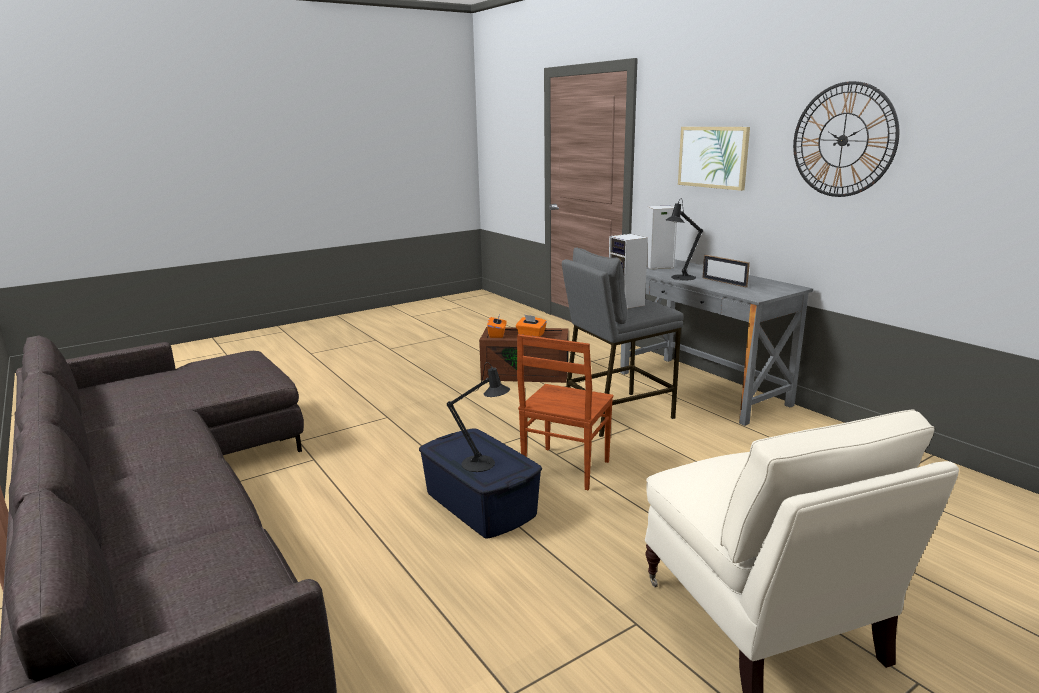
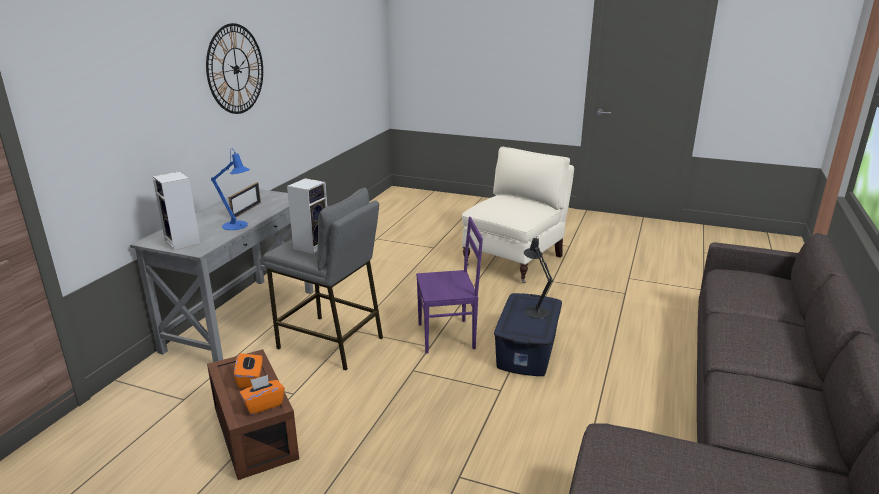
camera: 125 degrees left, 5 degrees up
(564, 468) = (447, 336): brown chair -> purple chair
(680, 278) = (238, 226): black table lamp -> blue table lamp
(713, 157) = (142, 112): picture -> none

